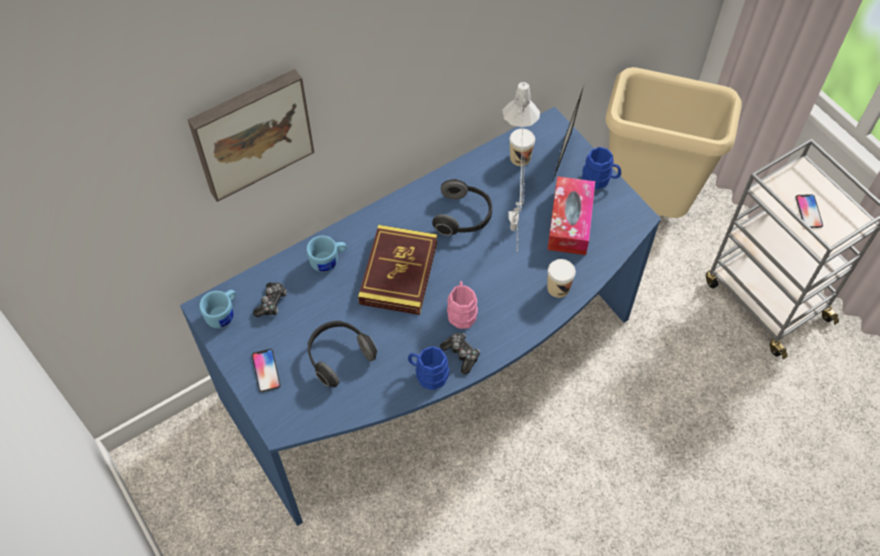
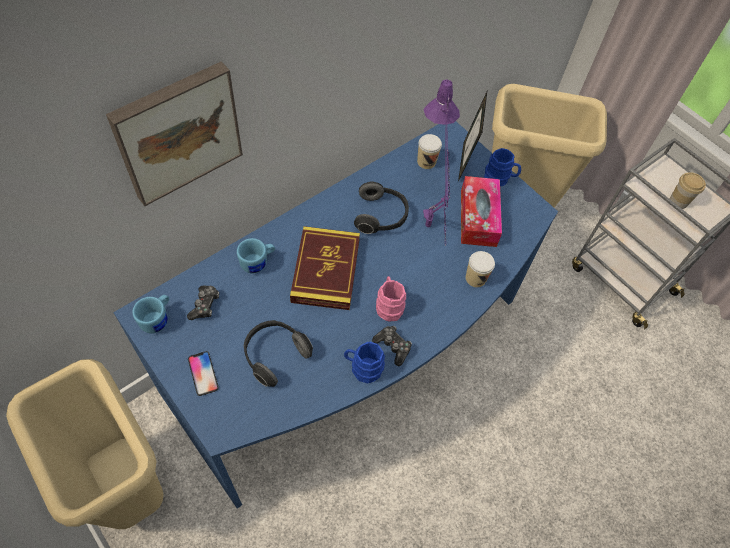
camera: 10 degrees left, 0 degrees up
(184, 497) = (128, 488): none -> beige trash can
(513, 237) = (428, 233): grey table lamp -> purple table lamp
(808, 212) = (678, 201): phone -> cup

